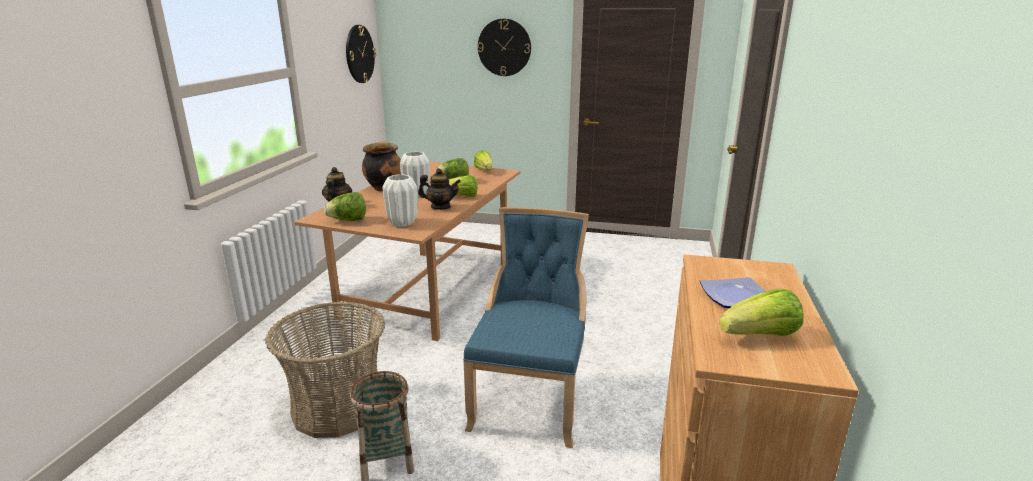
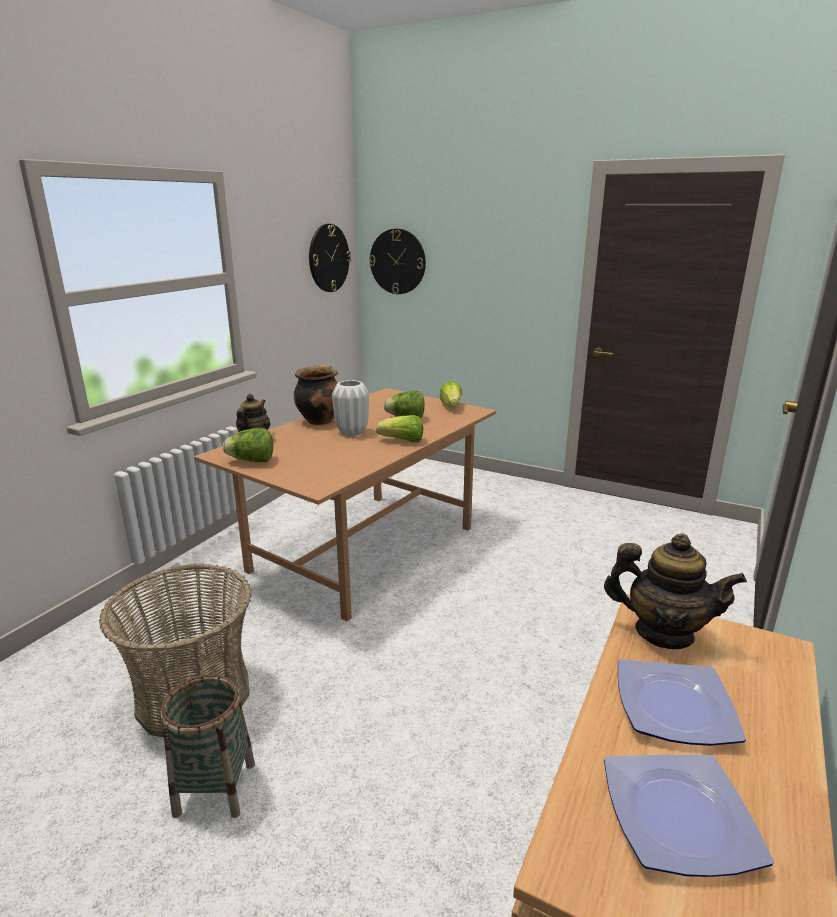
camera: 15 degrees right, 0 degrees up
(403, 223) = (311, 472): white vase -> none
(440, 207) = (369, 453): teapot -> teapot (663, 633)
(504, 47) = (500, 253): wall clock -> wall clock (397, 261)
(530, 399) = (429, 732): blue chair -> none
(760, 336) = (682, 820): lettuce -> plate

